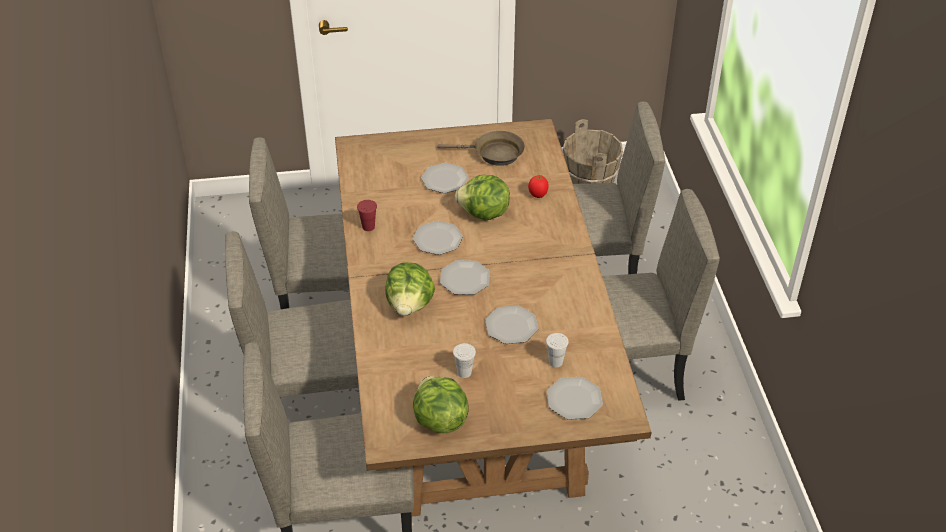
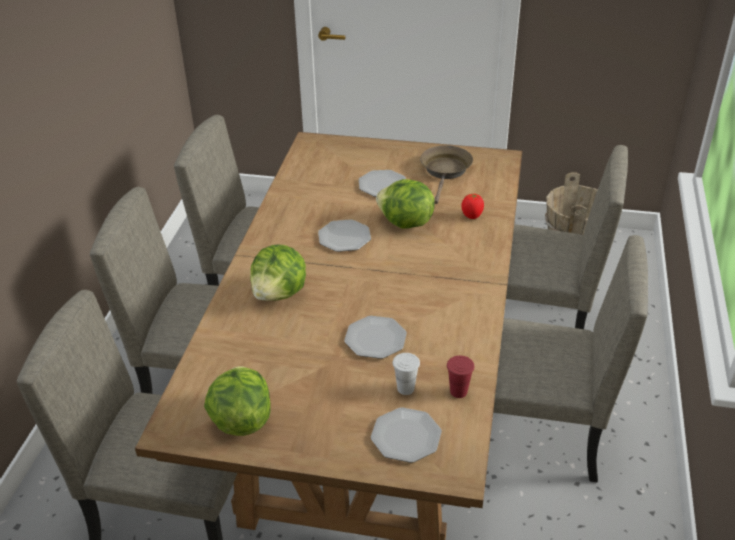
camera: 20 degrees right, 5 degrees down
(368, 227) = (282, 213): red cup -> red cup (458, 391)
(464, 279) = (351, 280): plate -> none
(464, 372) = (297, 375): white cup -> none
(494, 154) = (445, 171): brown frying pan -> brown frying pan turned 105 degrees counterclockwise

